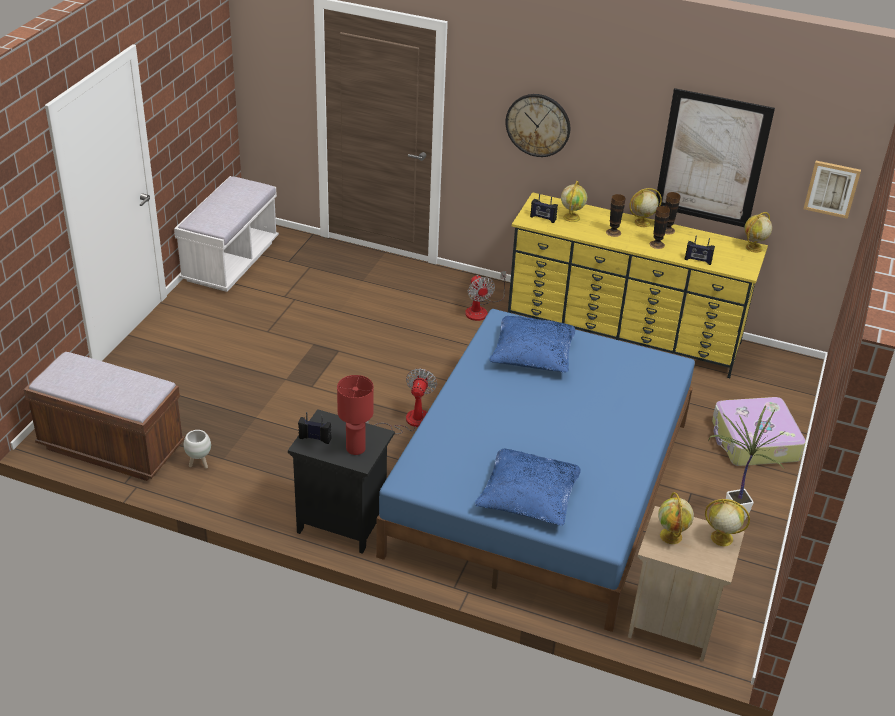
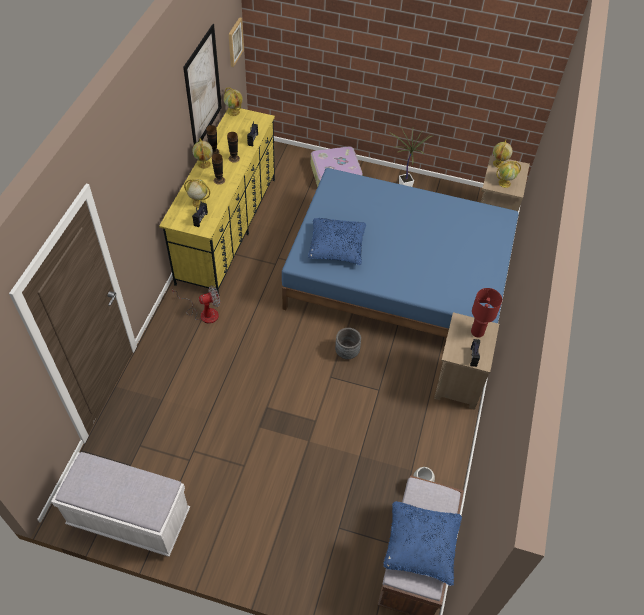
camera: 95 degrees left, 15 degrees up
(342, 521) = (457, 384): black nightstand -> beige nightstand
(409, 421) = (347, 352): fan -> grey planter
(527, 496) = (479, 249): blue pillow -> blue pillow (420, 545)
(538, 125) = (146, 181): wall clock -> none

